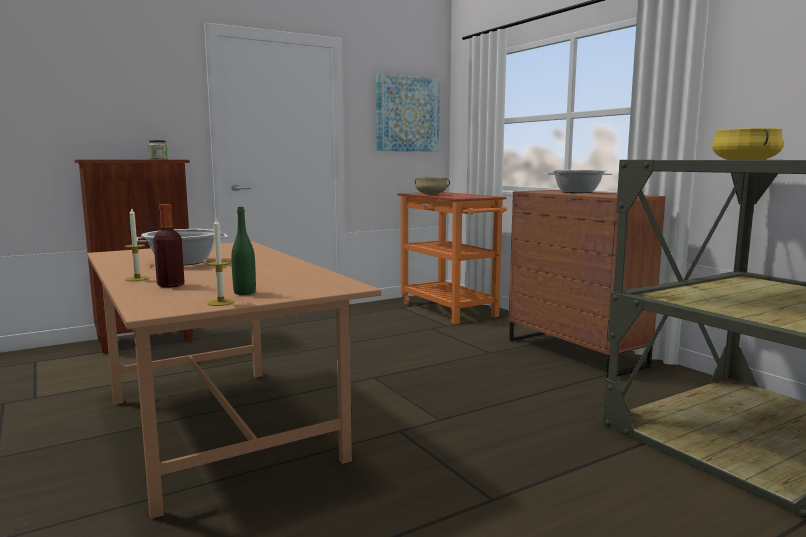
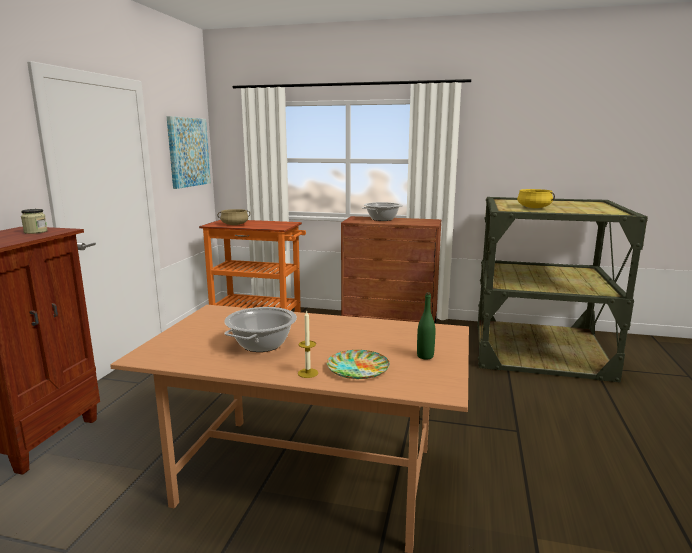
camera: 45 degrees left, 5 degrees up
(170, 285) = (357, 369): bottle -> plate
(221, 302) = (447, 369): candle -> none

